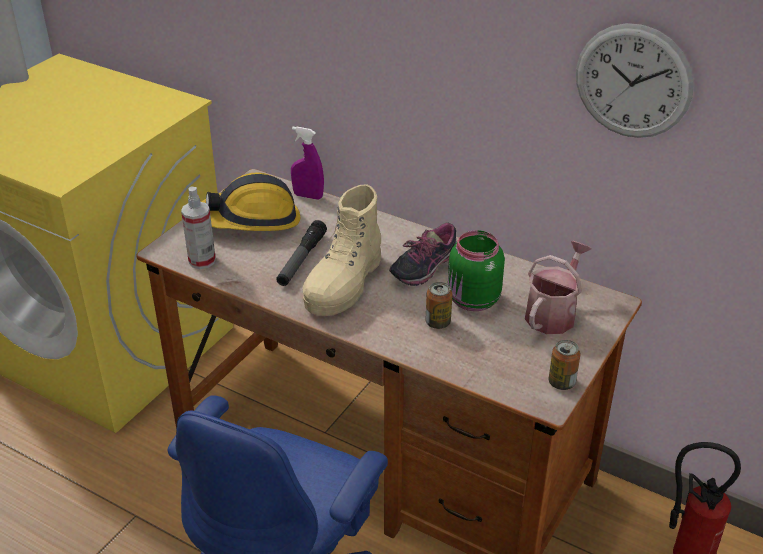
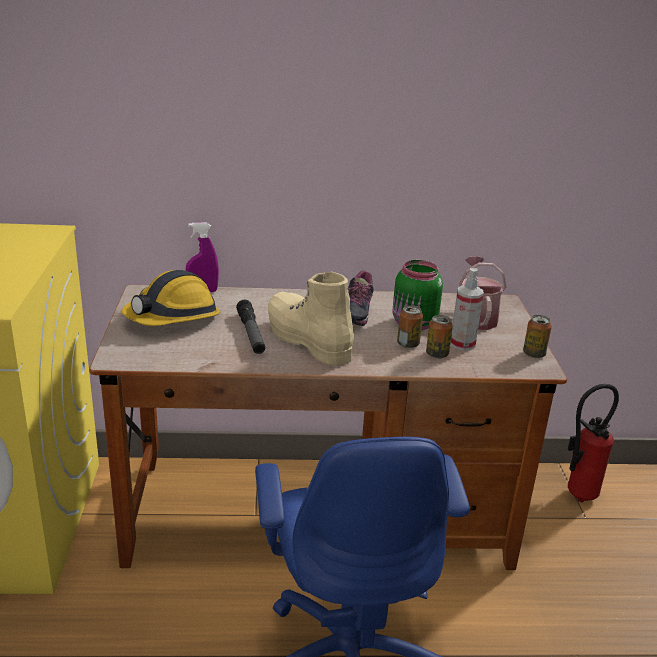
camera: 35 degrees left, 10 degrees down
(202, 261) = (162, 357): spray bottle -> spray bottle (462, 344)
(344, 285) = (307, 340): beige boot -> beige boot turned 150 degrees clockwise
(453, 345) = (437, 354): none -> can
(633, 81) = (502, 114): wall clock -> none

